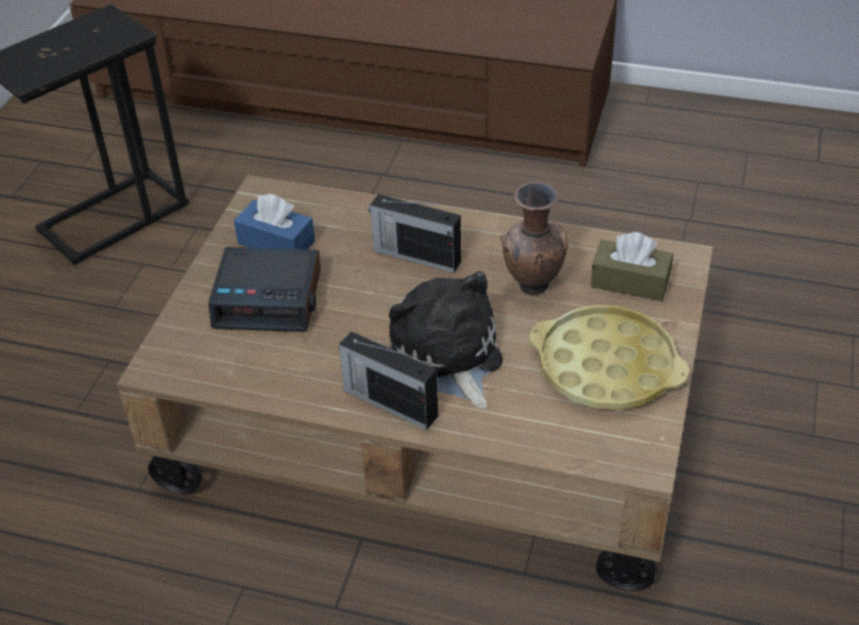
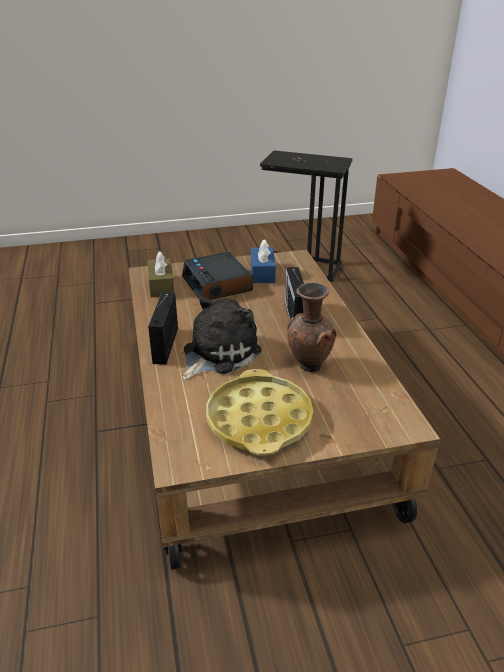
camera: 60 degrees right, 10 degrees down
(630, 282) = (355, 407): brown tissue box -> brown tissue box (161, 285)

